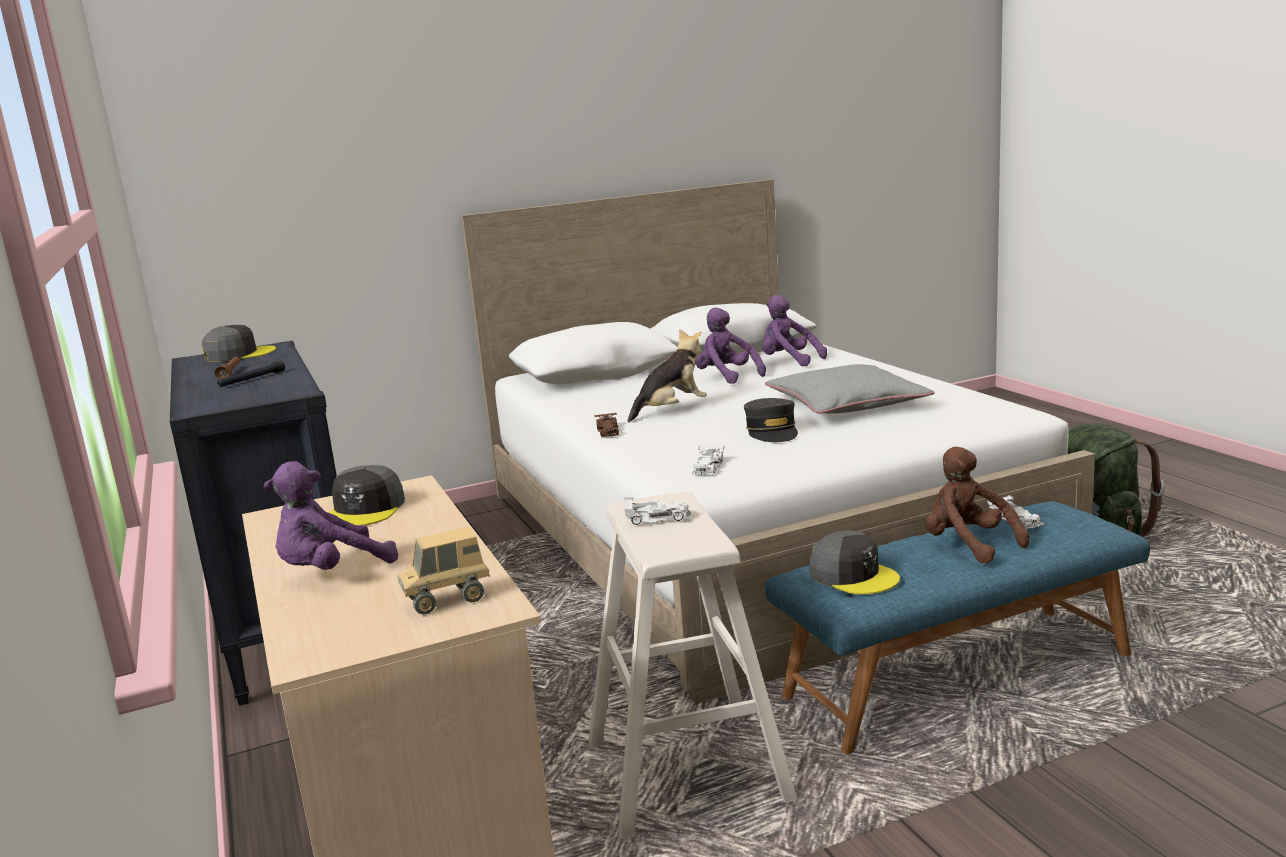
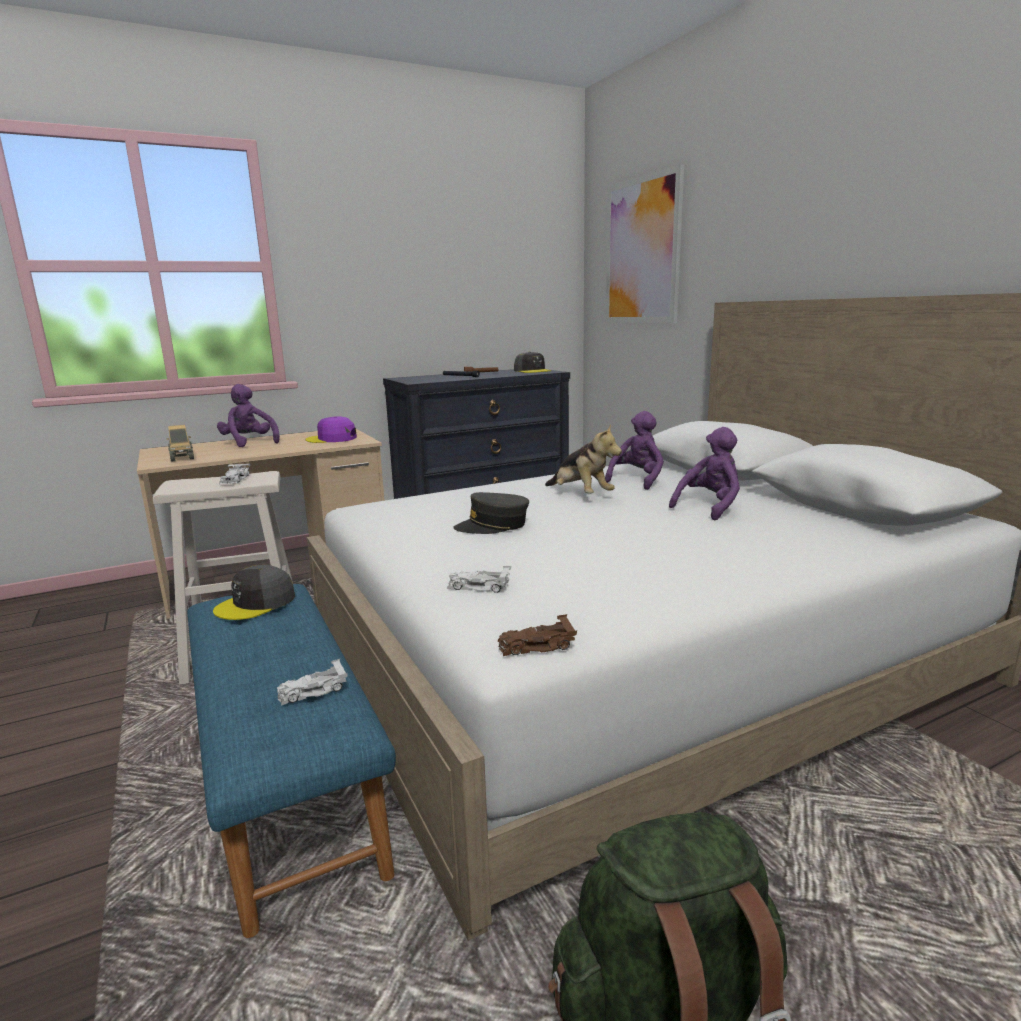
camera: 85 degrees right, 0 degrees up
(289, 161) = (642, 251): none -> picture
(366, 510) = (332, 439): grey cap -> purple cap
(608, 431) = (522, 482): brown toy car -> brown toy car (535, 646)
(707, 467) = (404, 510): white toy car -> white toy car (478, 586)
(788, 361) = (795, 529): purple plush toy -> purple plush toy (636, 480)
(846, 403) = (589, 553): grey pillow -> none
(968, 545) = (274, 658): brown plush toy -> none

